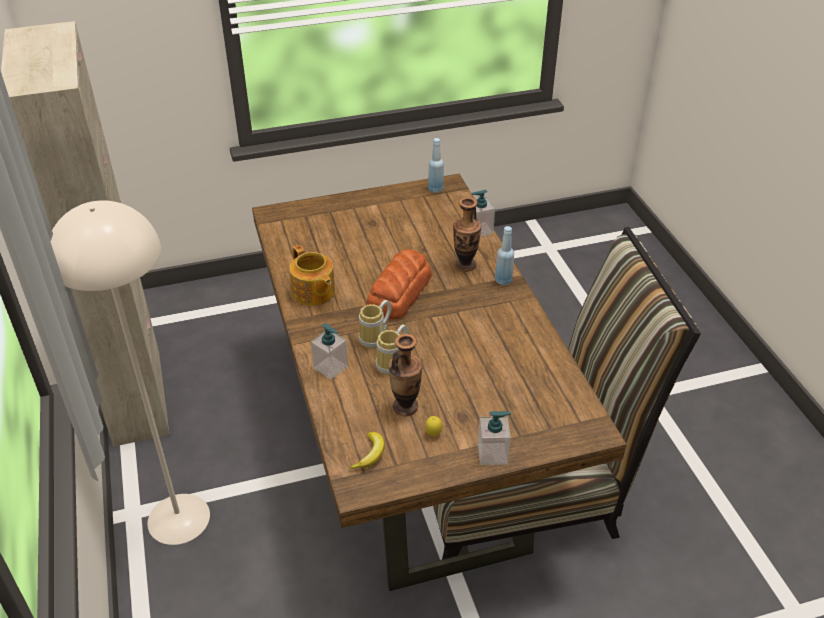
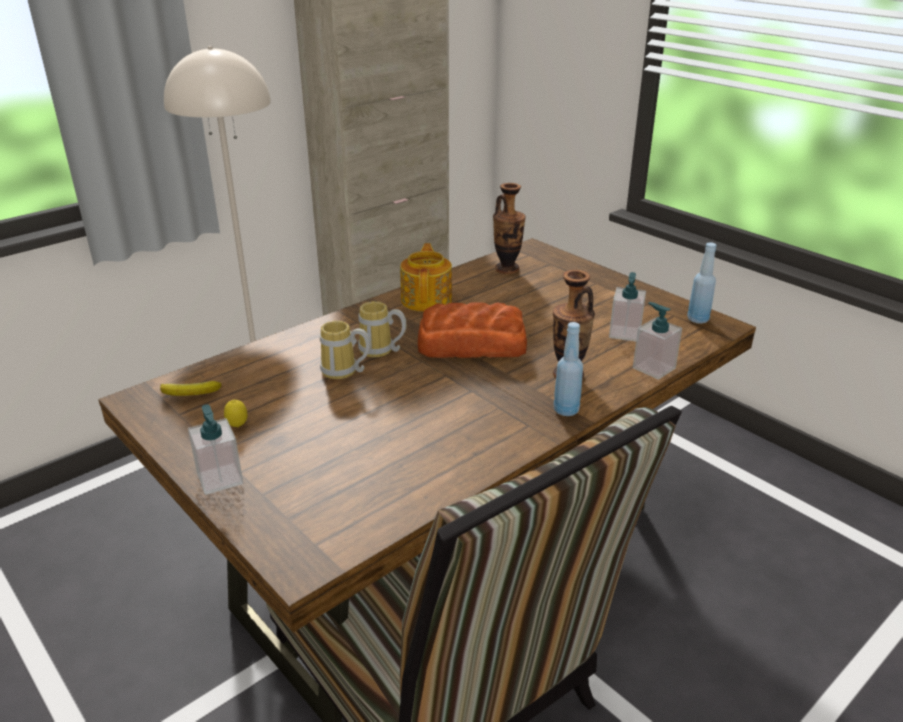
camera: 65 degrees right, 10 degrees down
(313, 292) = (427, 299): teapot -> teapot turned 150 degrees clockwise
(330, 367) = (315, 338): soap dispenser -> soap dispenser (625, 333)
(405, 407) = (276, 397): vase -> vase (507, 269)

